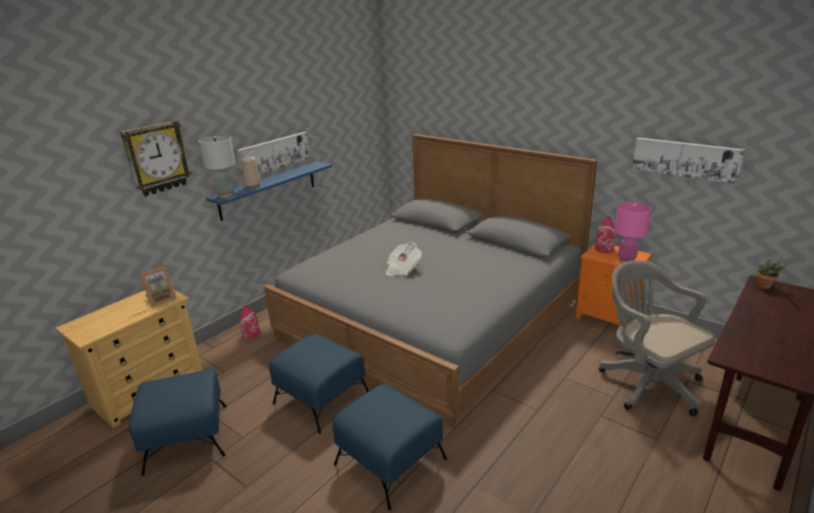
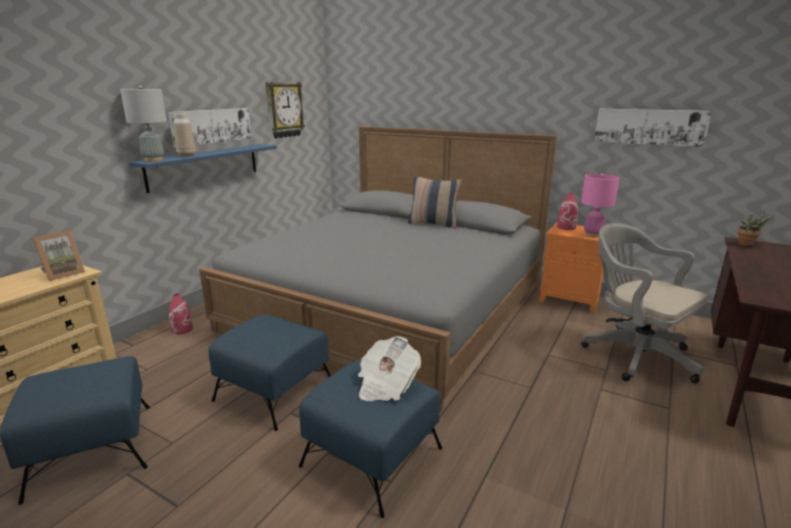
camera: 10 degrees left, 5 degrees down
(156, 158) = (63, 100): wall clock -> wall clock (284, 110)
(402, 269) = (362, 245): newspaper -> newspaper (386, 384)
(474, 241) = (433, 224): none -> pillow

